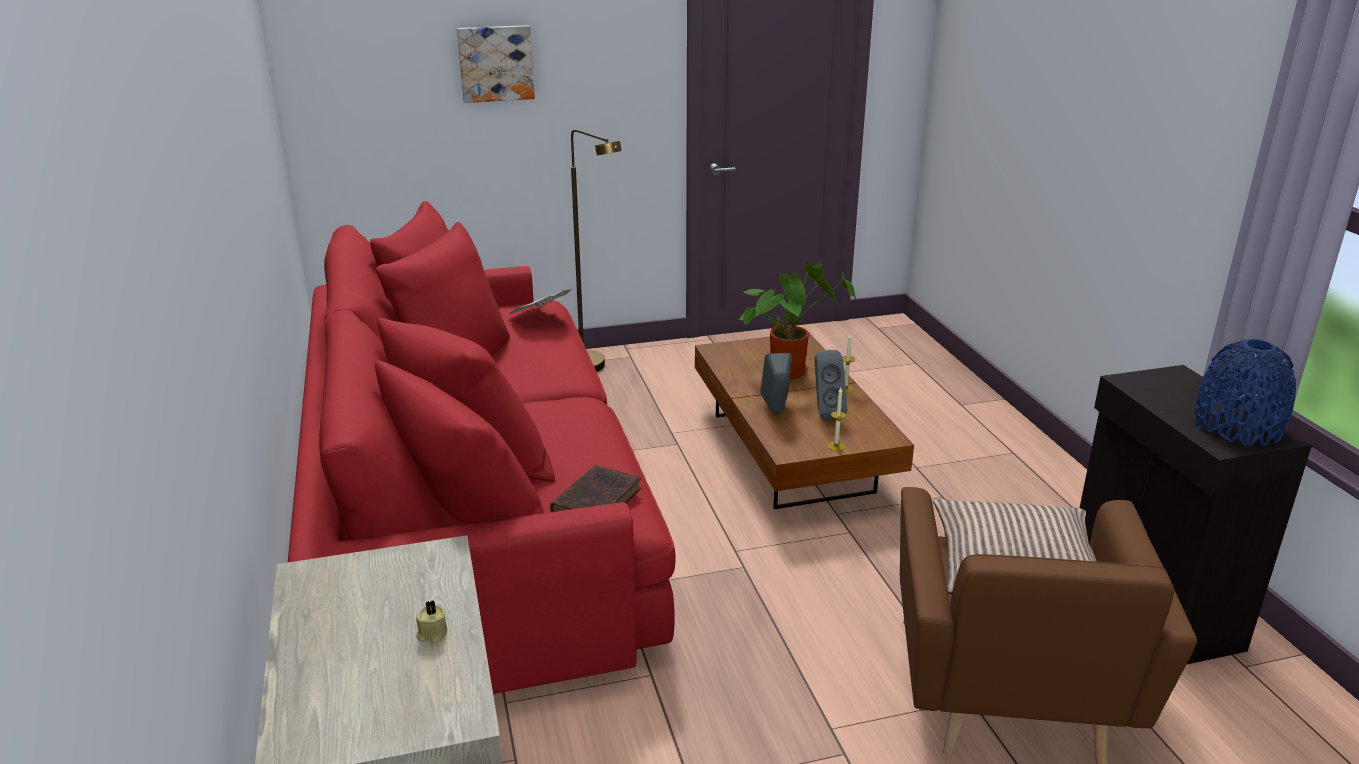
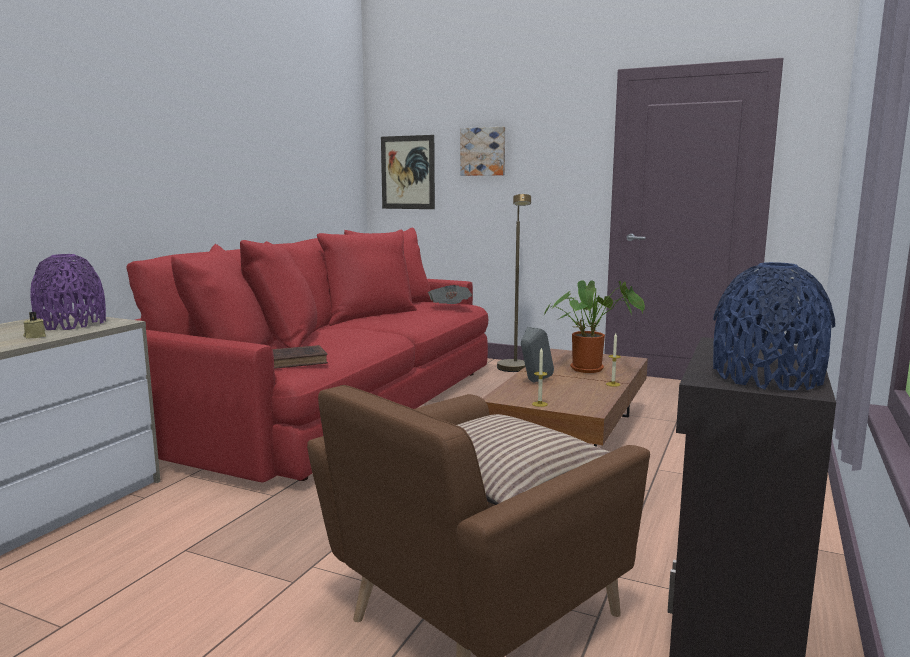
camera: 40 degrees right, 15 degrees down
(363, 101) = (407, 172): none -> picture
(389, 586) = (71, 324): none -> purple vase
(824, 413) = (569, 390): grey speaker -> none

